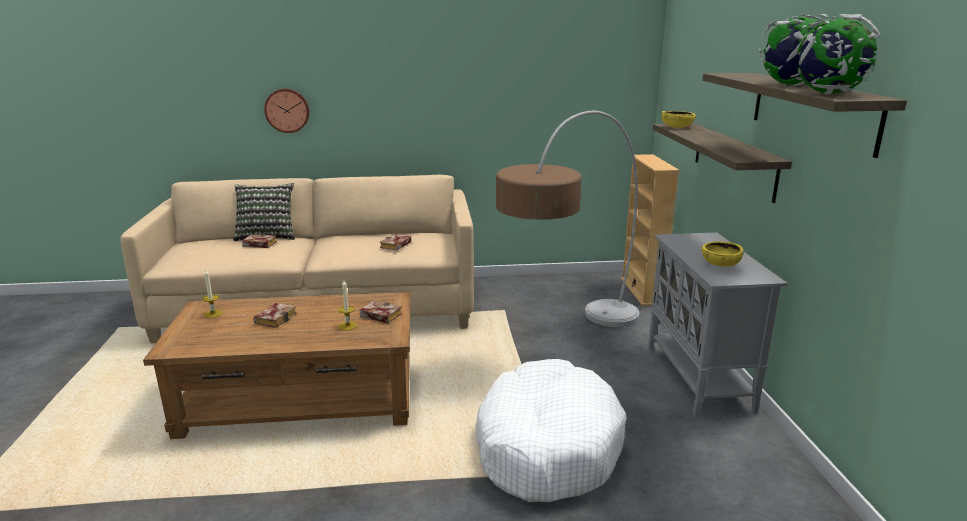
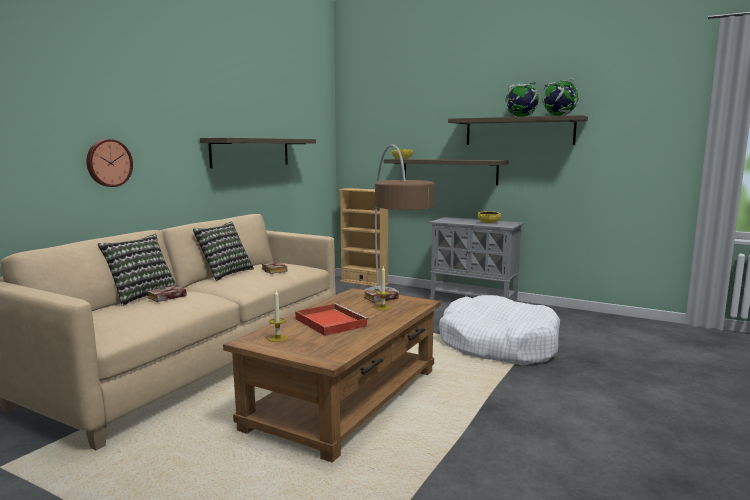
camera: 55 degrees left, 10 degrees down
(275, 318) = (329, 322): book -> red tray
(366, 234) = (225, 273): none -> pillow
(477, 100) = (251, 152): none -> shelf

